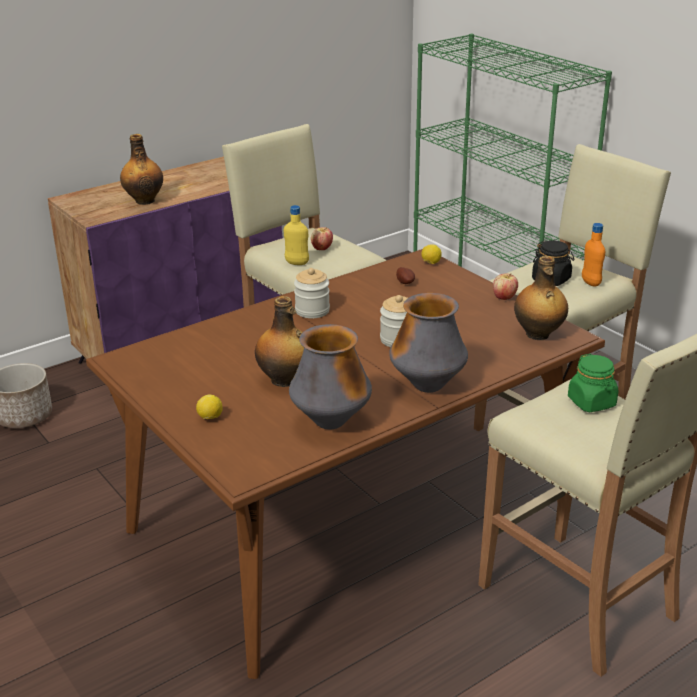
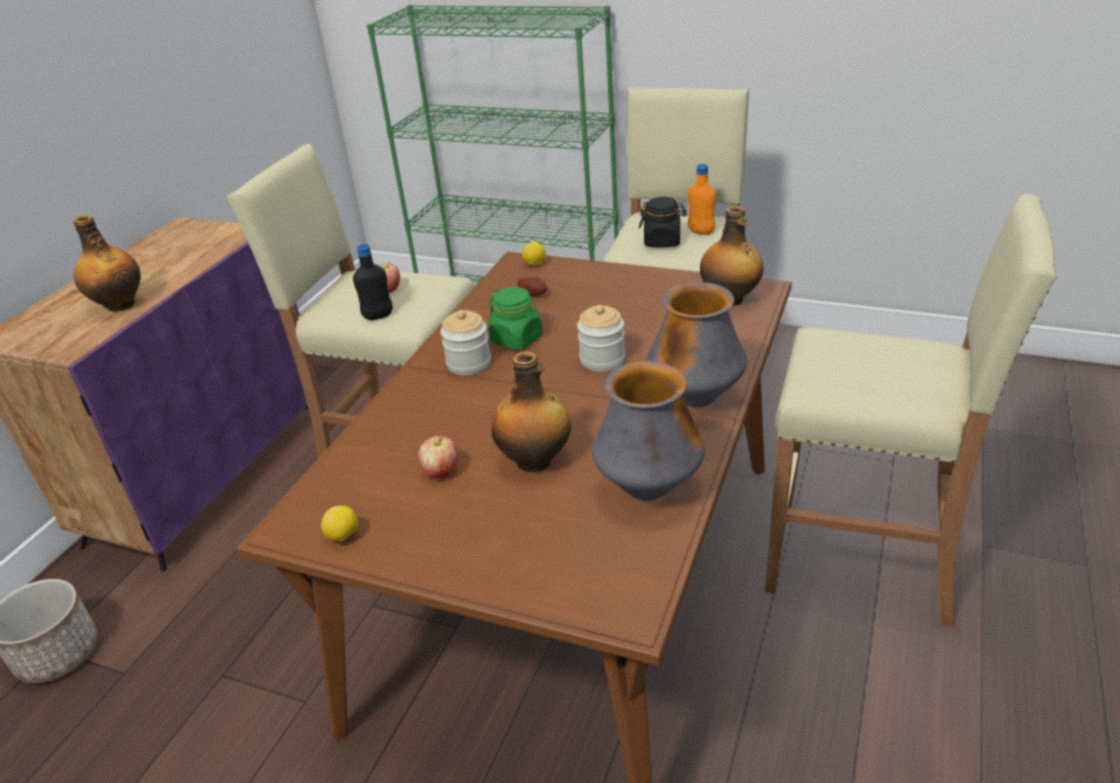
camera: 30 degrees left, 5 degrees up
(210, 418) = (501, 552): lemon -> lemon (343, 536)
(297, 263) = (378, 316): yellow bottle -> black bottle
(504, 297) = (651, 274): apple -> apple (441, 472)
(592, 402) = (853, 349): green jar -> green jar (517, 339)

